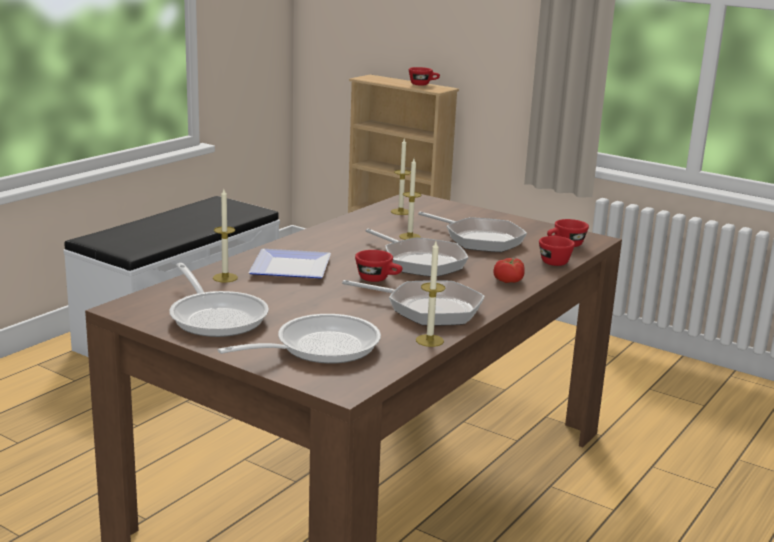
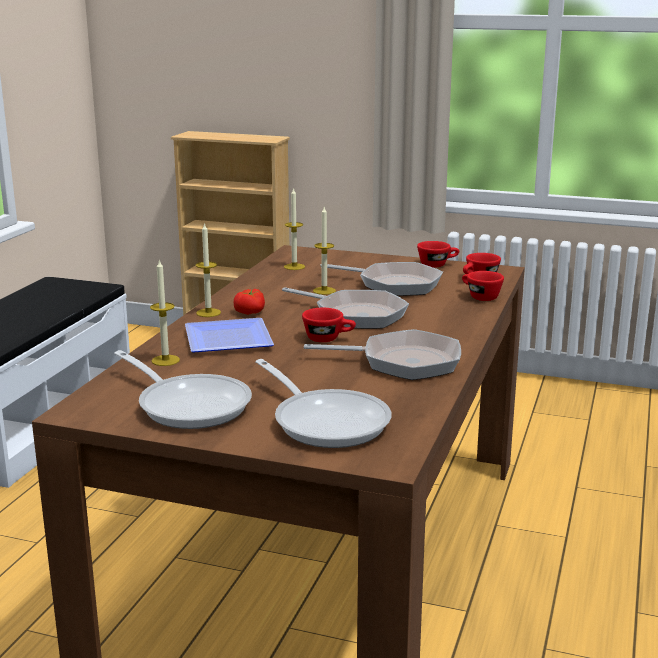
camera: 15 degrees left, 0 degrees up
(319, 347) = (326, 421): frying pan -> frying pan turned 105 degrees clockwise
(423, 84) = (252, 136): red cup -> red cup (437, 265)
(429, 340) = (432, 395): candle -> candle (208, 313)
(509, 281) = (457, 322): tomato -> tomato (250, 312)

